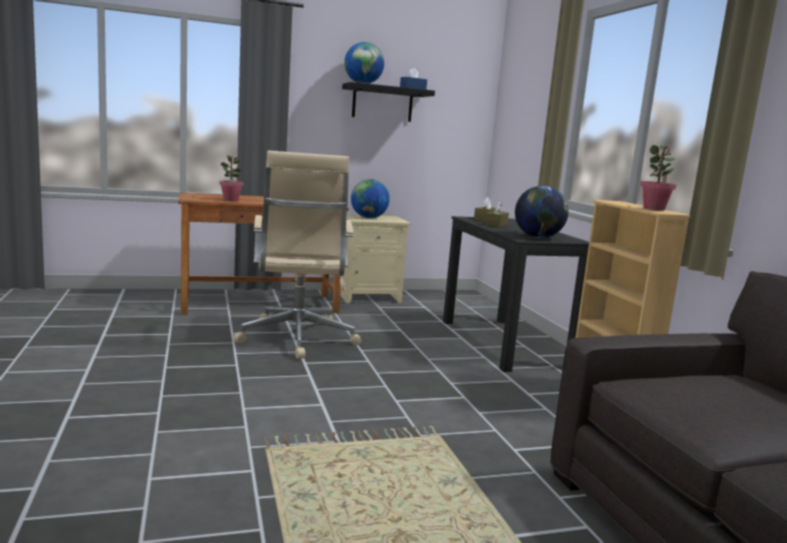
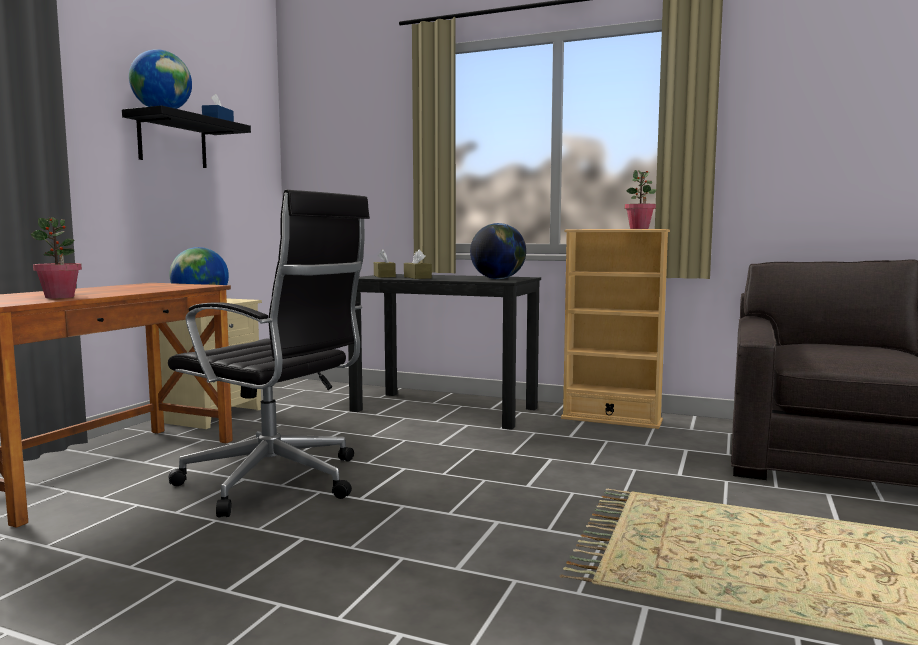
camera: 50 degrees left, 5 degrees down
(297, 339) = (276, 482): beige office chair -> black office chair

